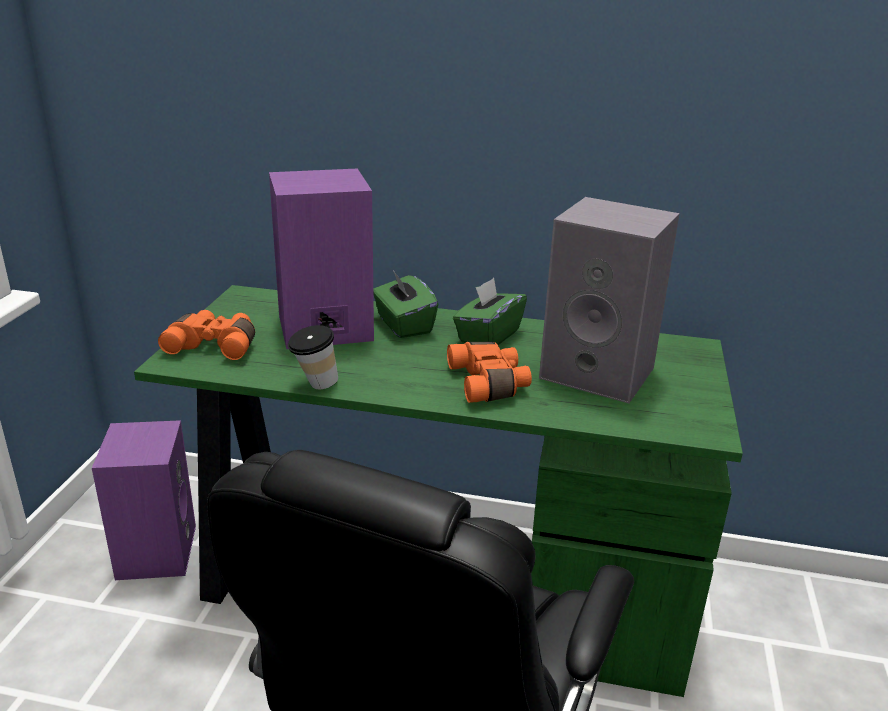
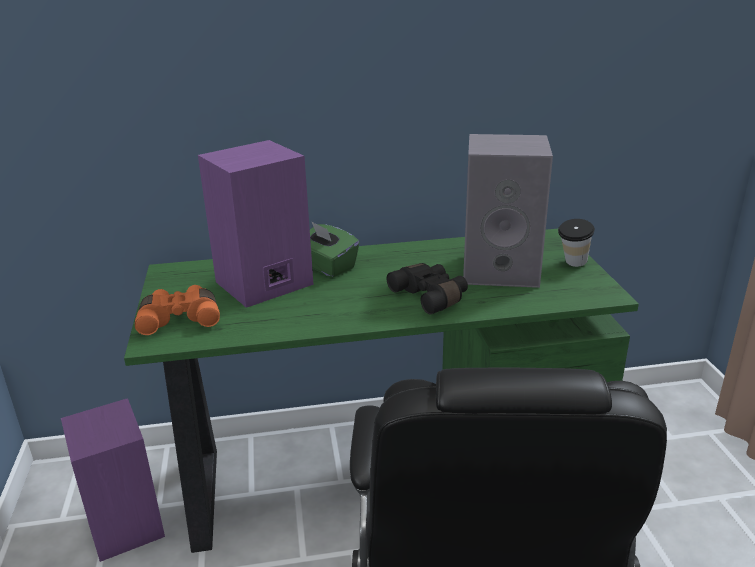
camera: 20 degrees left, 0 degrees up
(314, 385) = (296, 331): cup -> cup (572, 265)
(488, 336) = (399, 261): green tissue box -> none
(490, 383) = (431, 296): orange binoculars -> black binoculars

